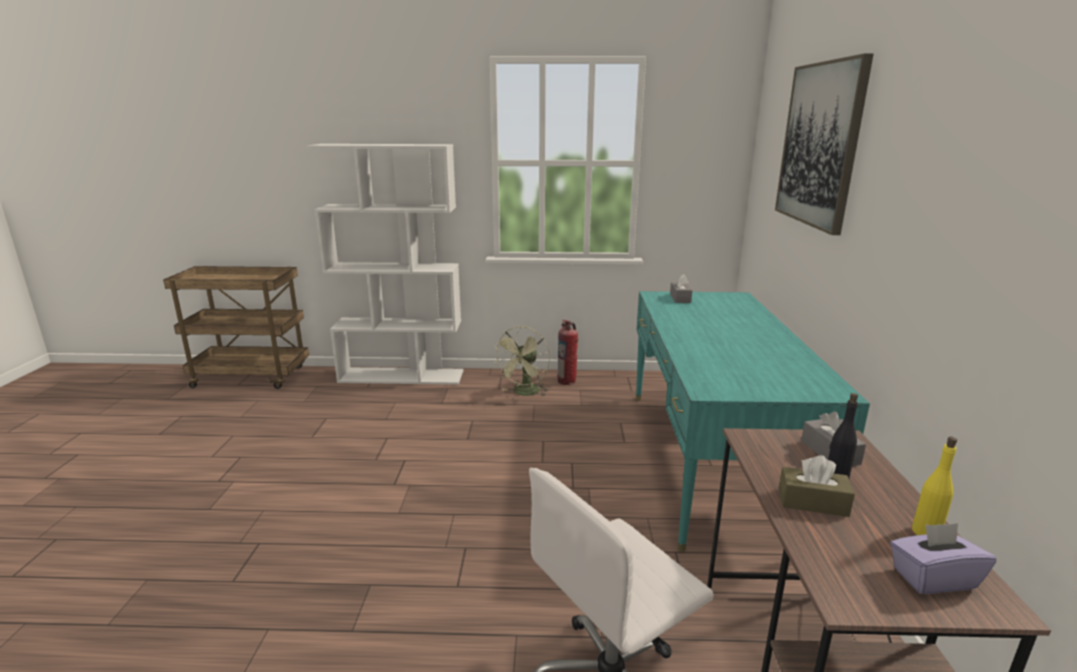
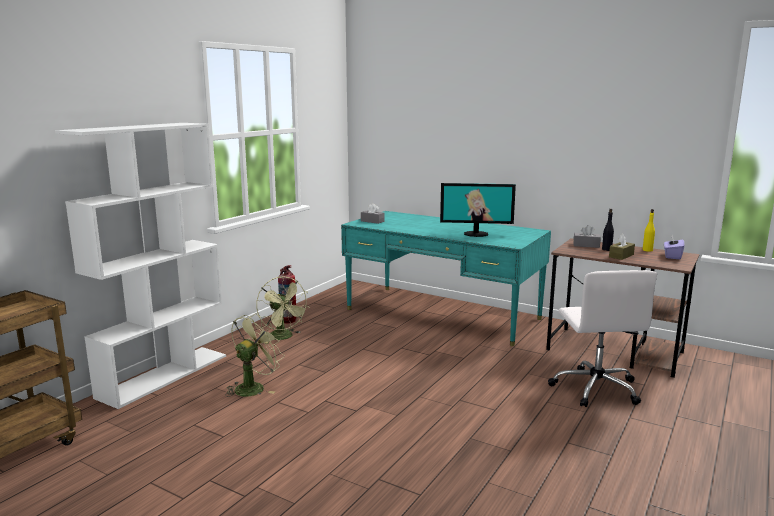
camera: 60 degrees left, 5 degrees down
(408, 417) = (253, 387): none -> green fan
(726, 357) = (476, 234): none -> monitor
(820, 144) = (447, 109): picture -> none

